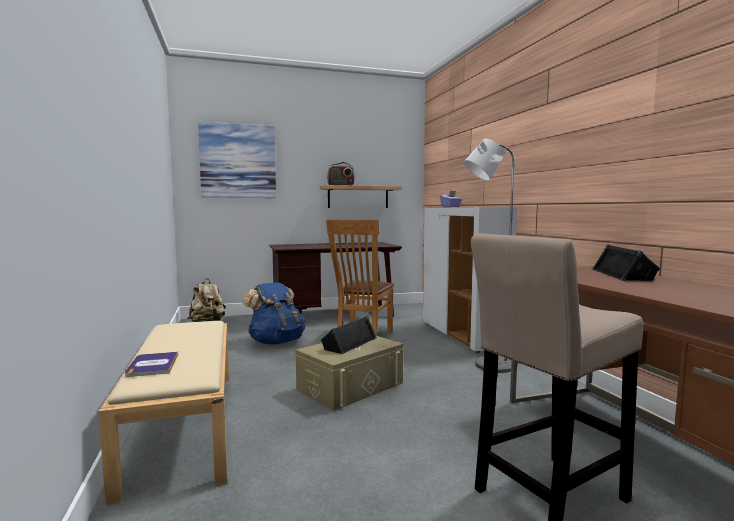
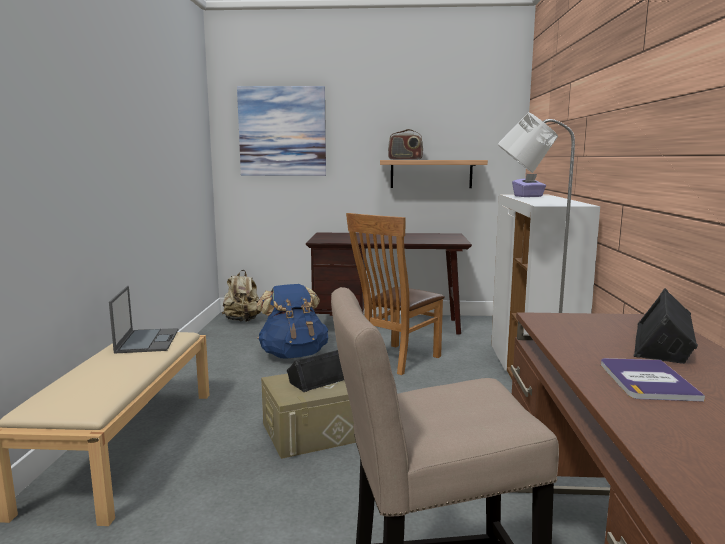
camera: 20 degrees right, 5 degrees up
(153, 365) = (67, 386): book -> book (646, 380)
(186, 328) = (147, 340): none -> laptop

